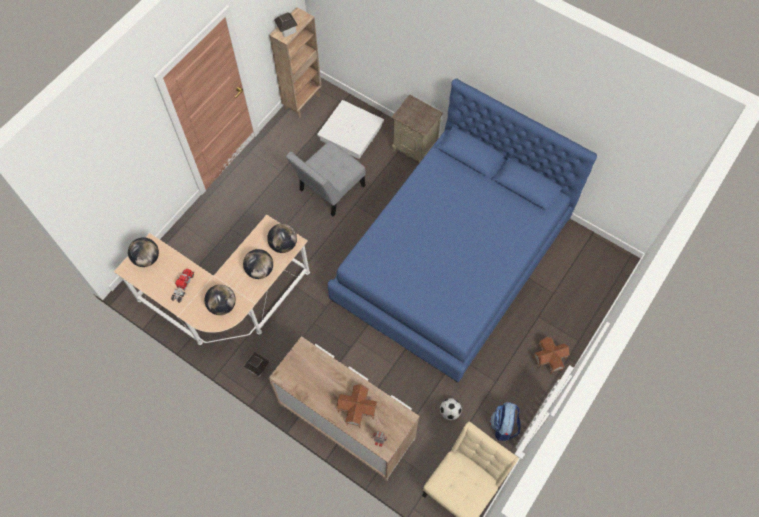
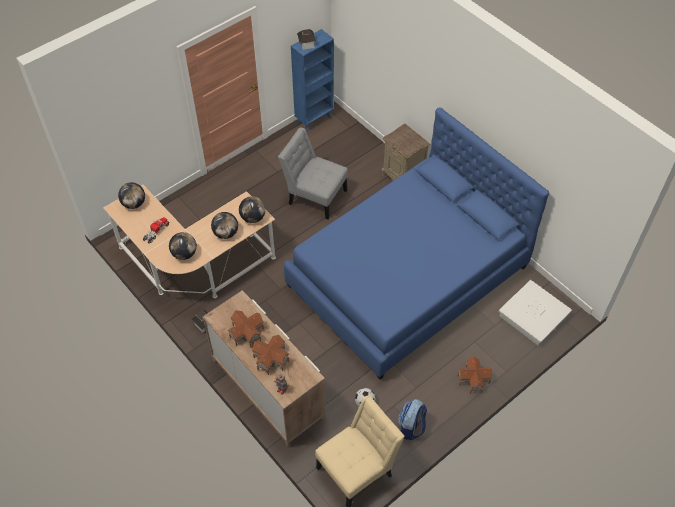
camera: 15 degrees right, 10 degrees down
(303, 101) = (315, 119): brown bookcase -> blue bookcase
(322, 385) = (247, 333): none -> toy house
(329, 190) = (314, 195): grey chair -> grey chair turned 60 degrees clockwise
(350, 133) = (349, 153): white storage box -> white storage box (533, 316)

